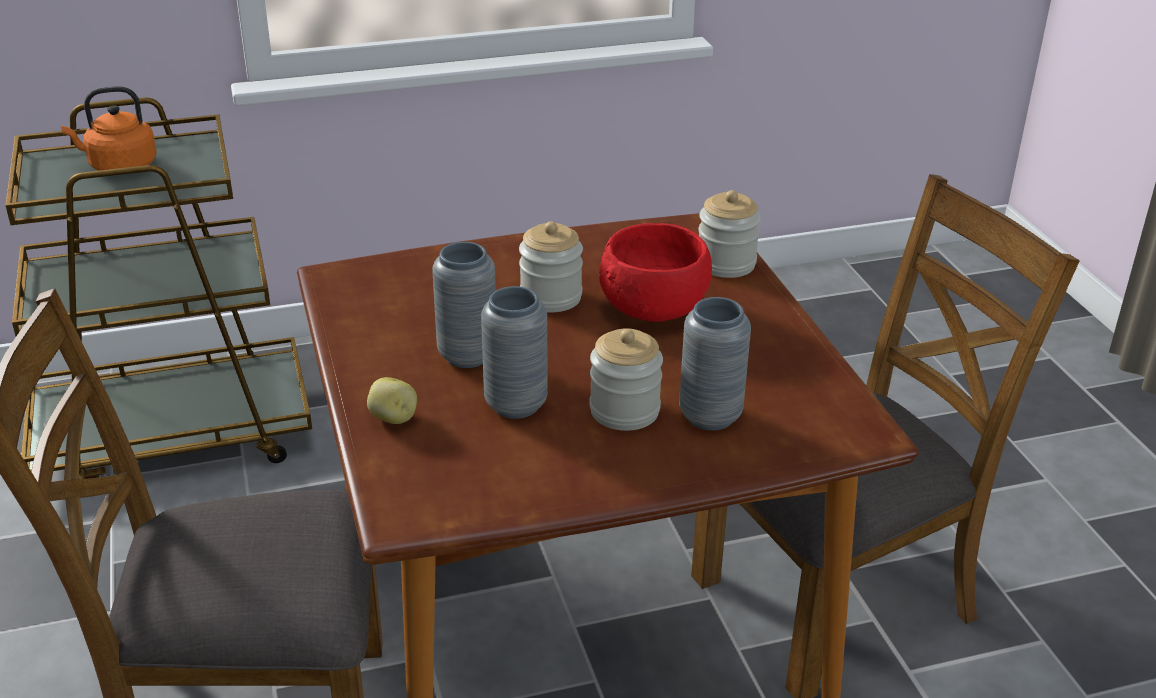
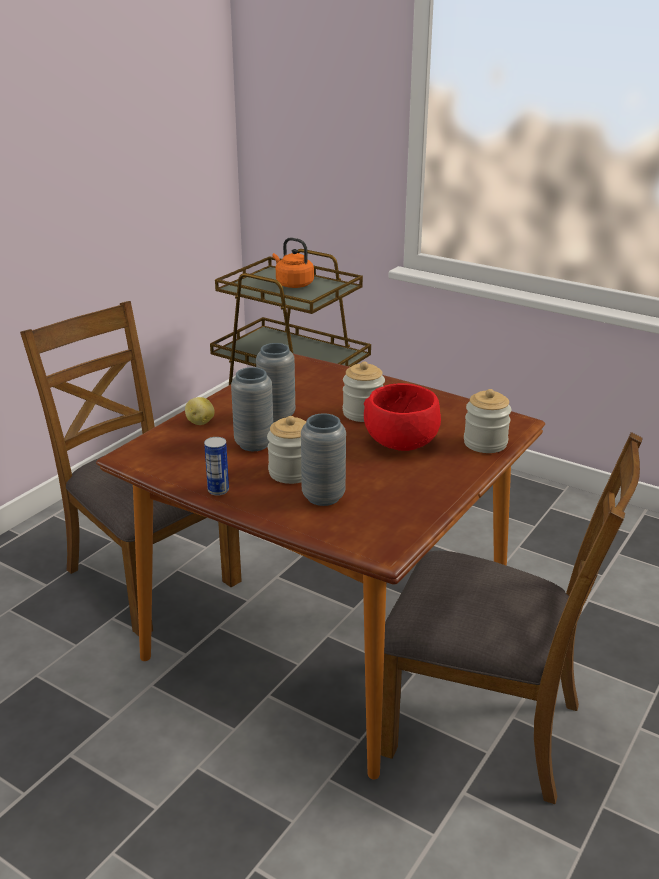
camera: 50 degrees right, 5 degrees down
(596, 483) = (218, 490): none -> can

